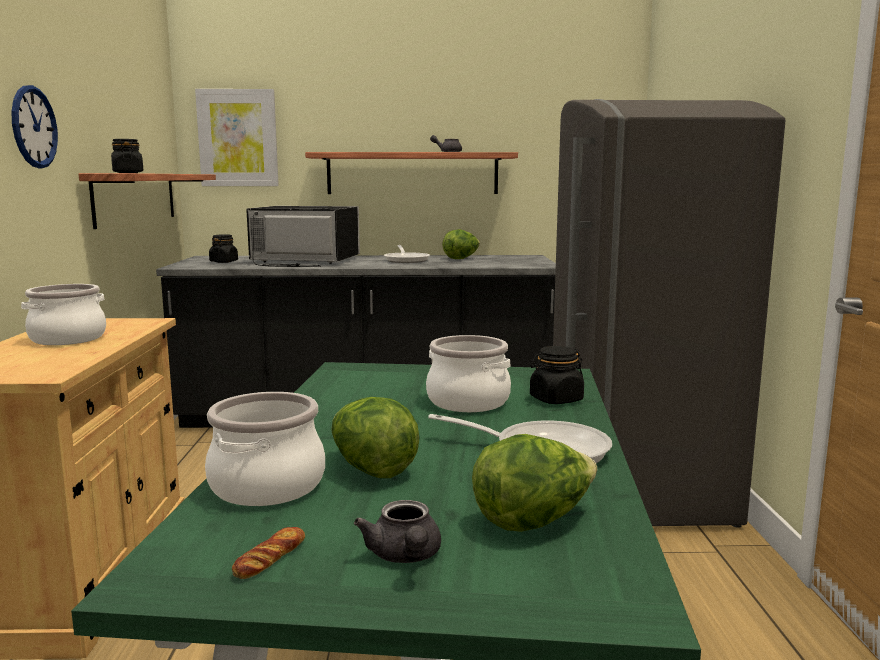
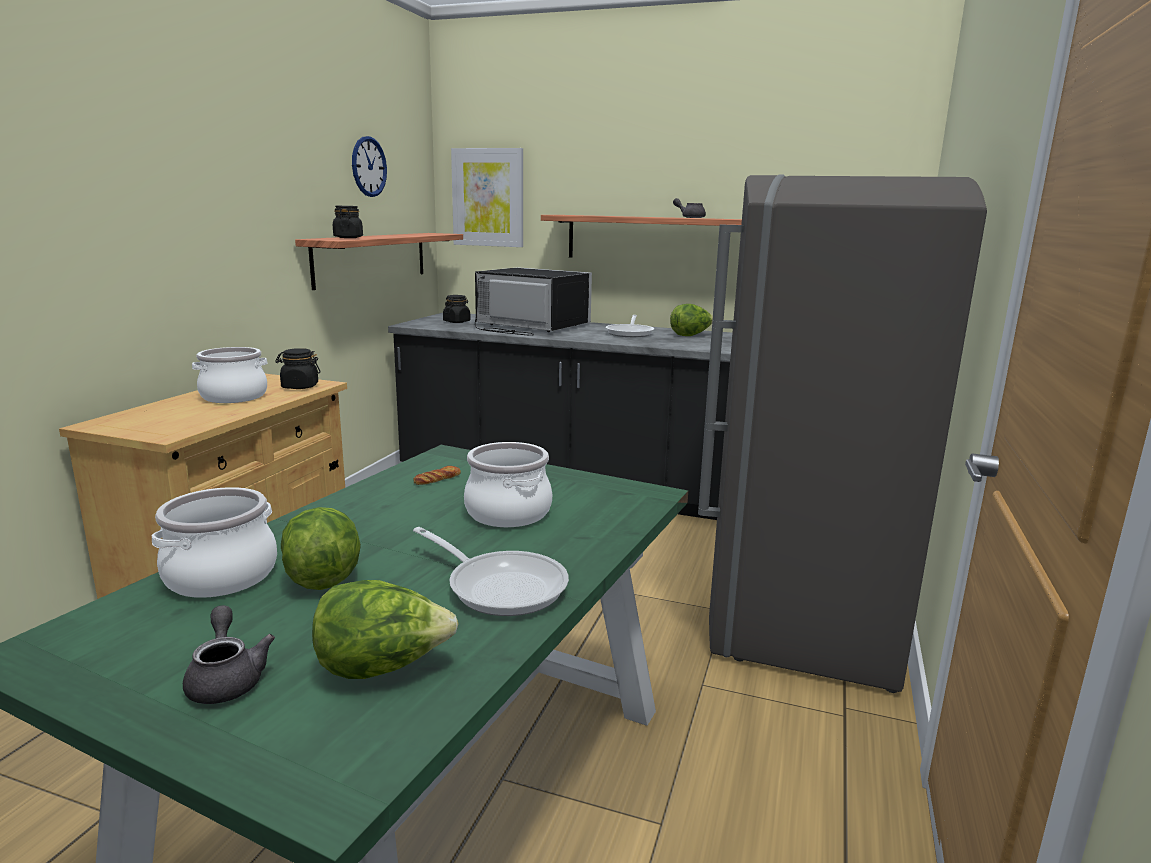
camera: 20 degrees right, 5 degrees up
(34, 127) = (240, 200): wall clock -> wall clock (369, 166)
(270, 559) = (128, 653): bread -> bread (437, 479)
(405, 556) = (227, 679): grey teapot -> grey teapot turned 150 degrees clockwise
(556, 399) = (598, 525): black jar -> black jar (299, 387)

